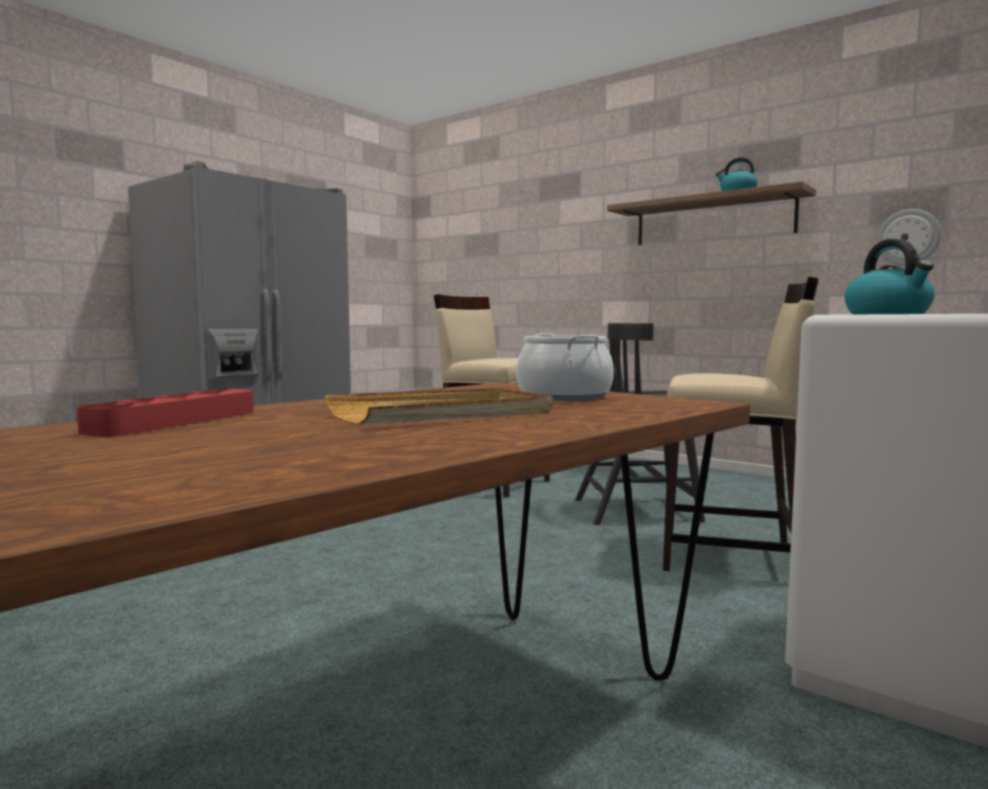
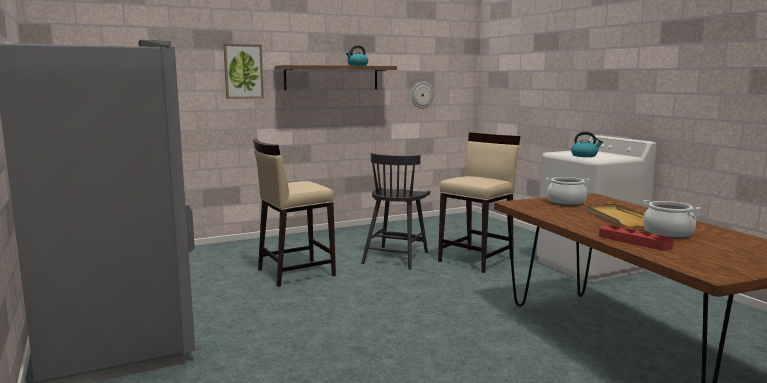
camera: 65 degrees left, 5 degrees up
(268, 435) = (667, 234): none -> cooking pot
(588, 223) = (243, 71): none -> picture

